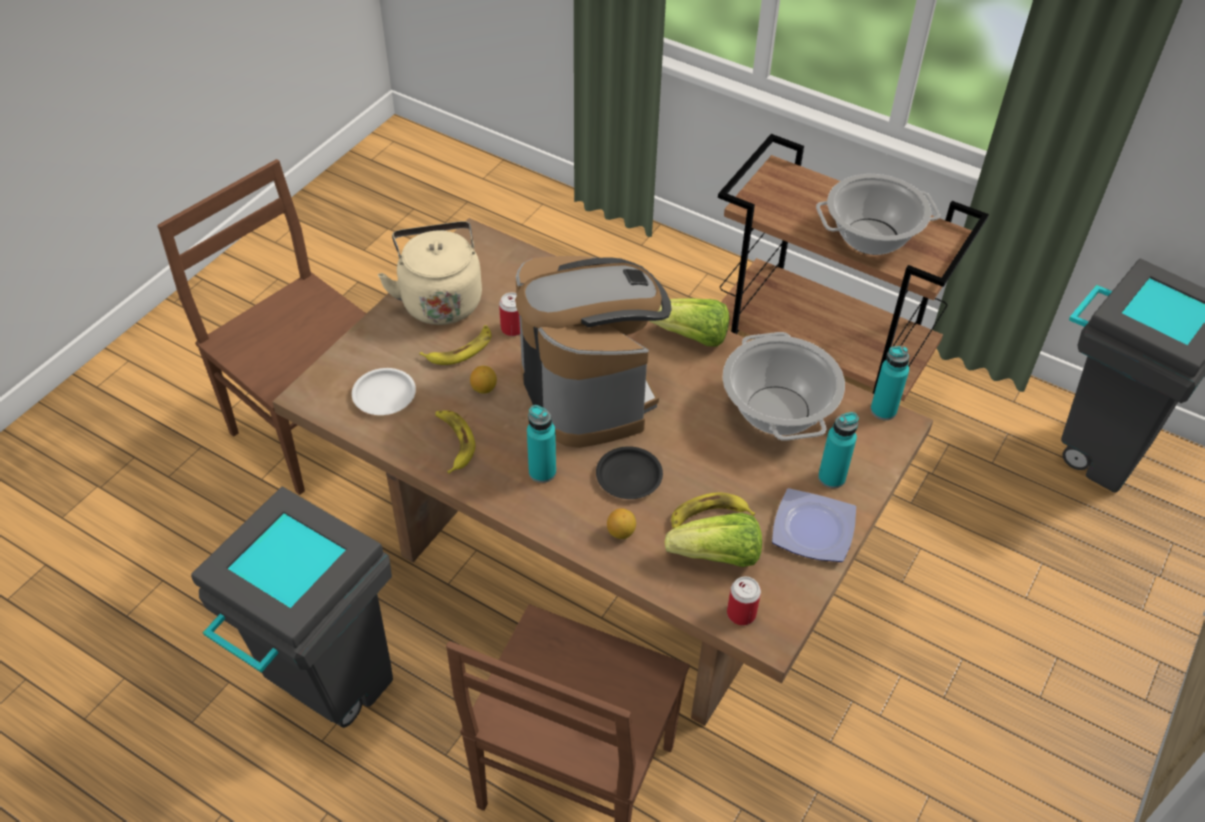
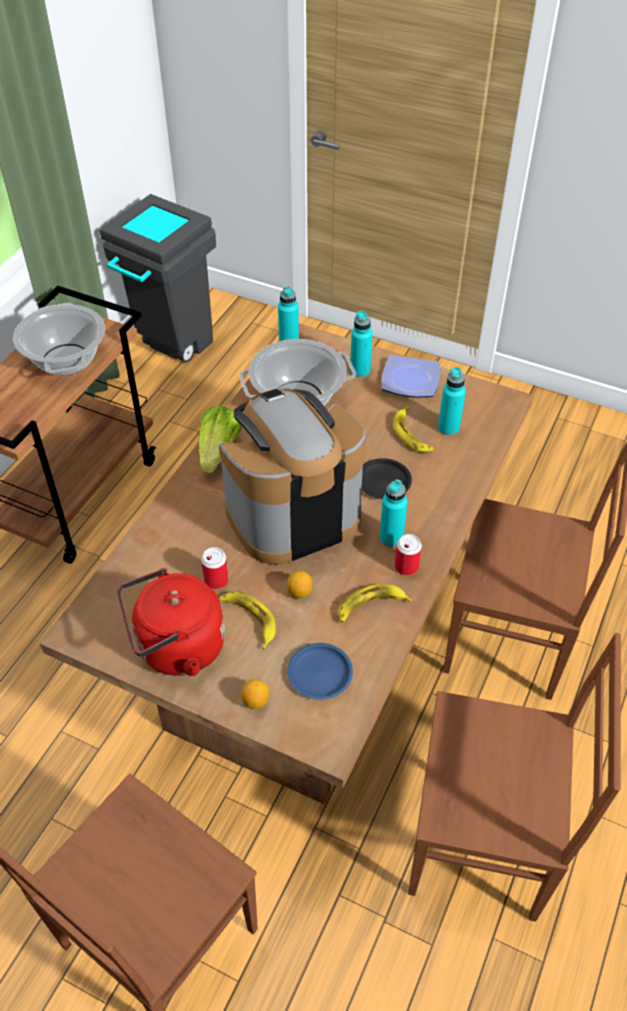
camera: 95 degrees left, 0 degrees up
(325, 694) = (484, 840): grey trash can -> brown chair
(384, 395) = (320, 674): white plate -> blue plate
(440, 299) = (176, 648): beige kettle -> red kettle
(621, 532) = (441, 483): lemon -> lemon (255, 701)
(717, 557) = (448, 428): lettuce -> turquoise bottle
(741, 613) = (493, 415): can -> can (406, 567)

